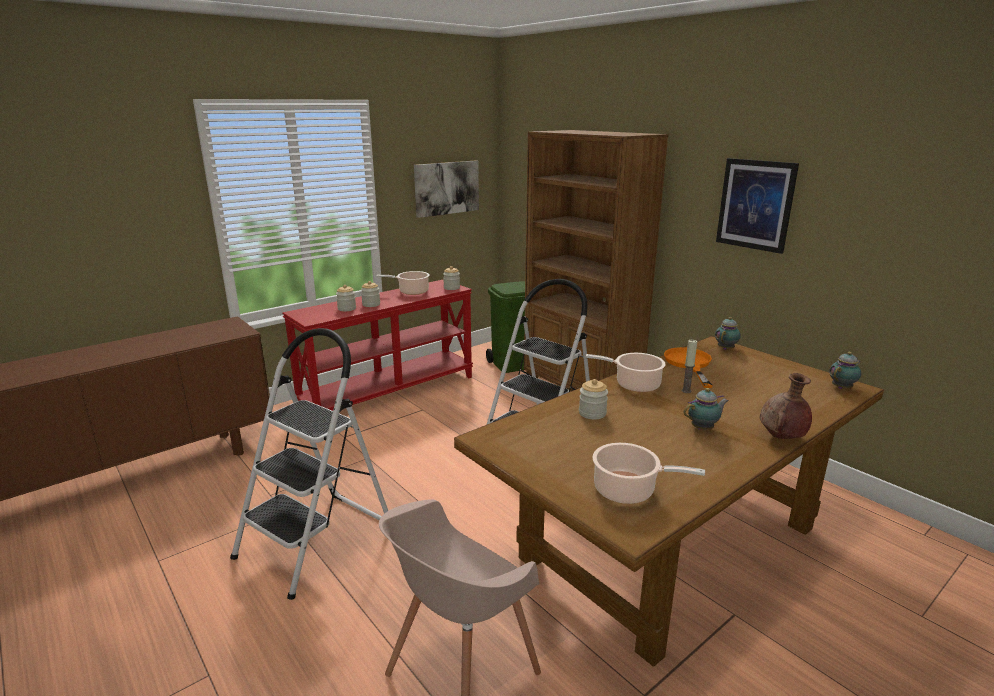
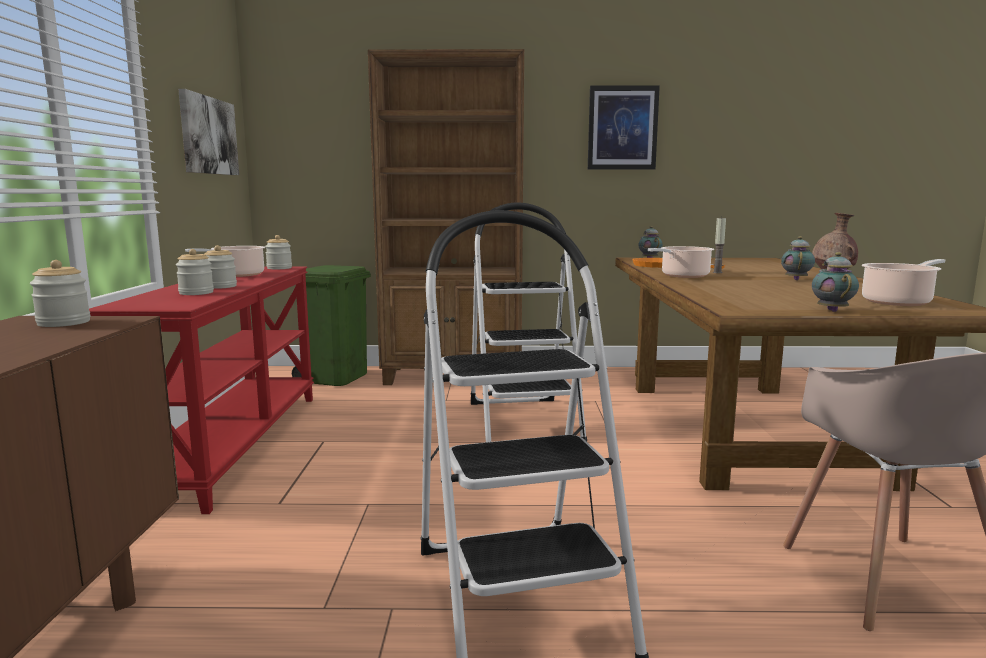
camera: 50 degrees left, 10 degrees down
(592, 413) = (727, 288): jar -> jar (64, 323)
(842, 387) = (763, 259): teapot -> teapot (831, 310)

